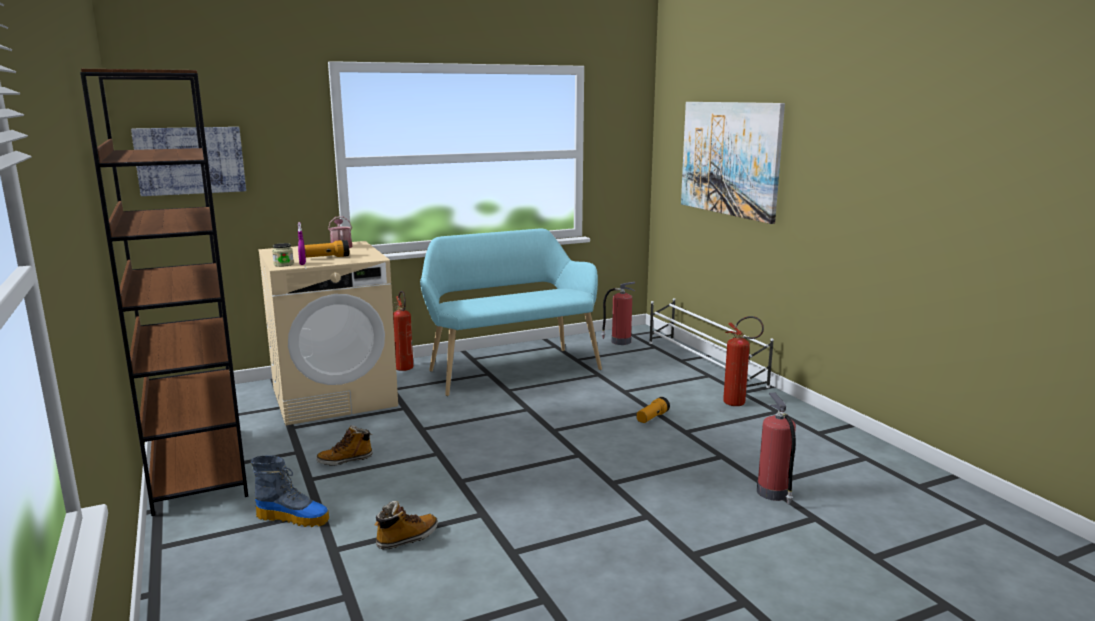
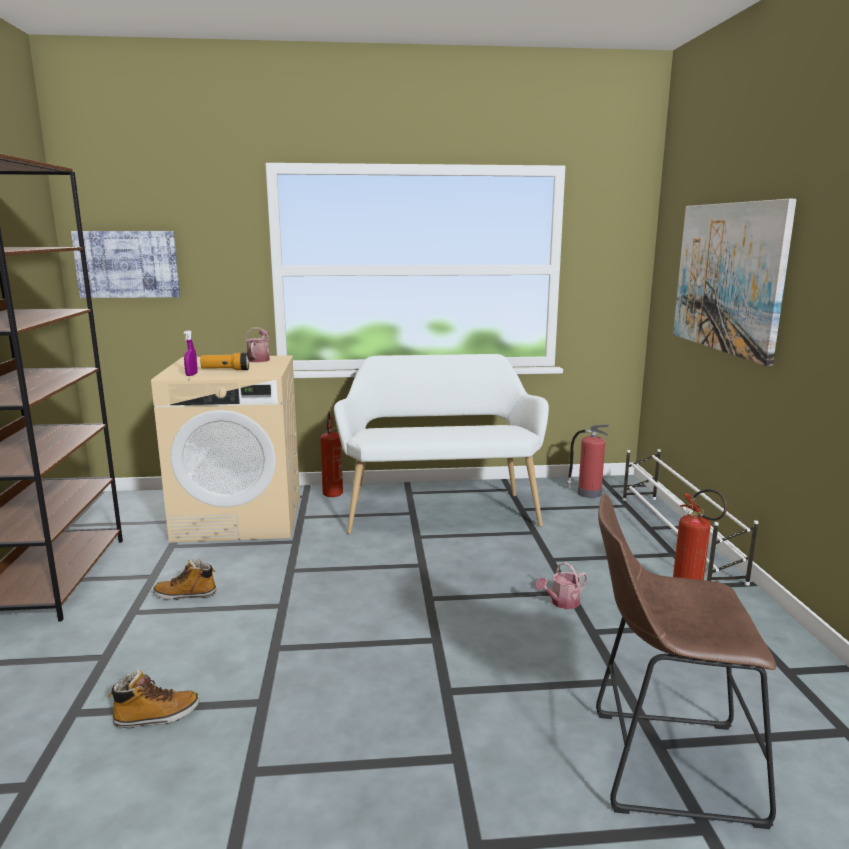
camera: 20 degrees right, 0 degrees up
(283, 264) = (173, 374): jar -> none
(294, 518) = (76, 658): boot -> none
(510, 368) = (440, 510): turquoise bench -> white bench
(652, 418) = (561, 603): flashlight -> watering can
(774, 493) = (662, 763): fire extinguisher -> brown stool

